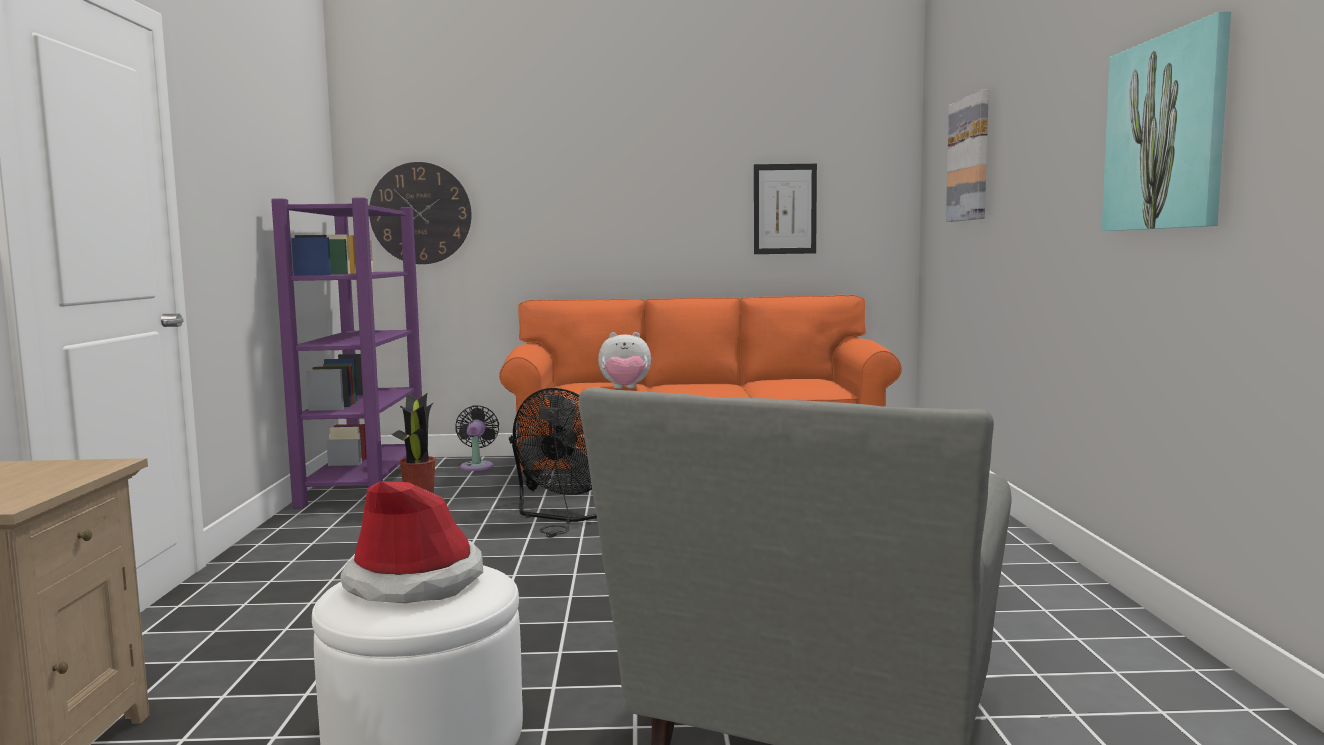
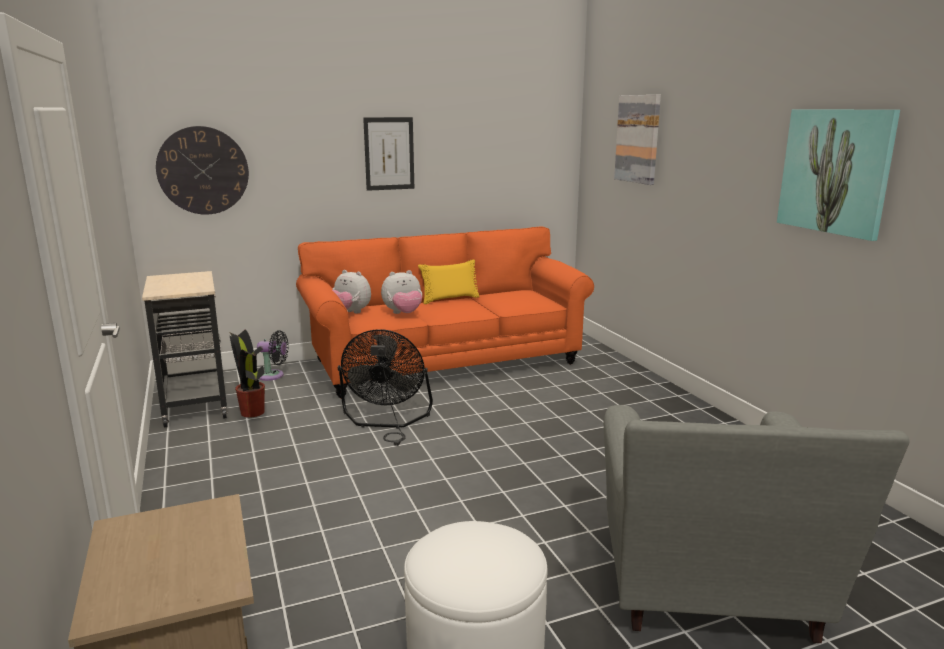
camera: 20 degrees left, 10 degrees up
(364, 483) = (194, 406): purple bookcase -> cart
(414, 582) = (473, 553): hat -> none
(477, 466) = (273, 376): black fan -> black fan turned 120 degrees clockwise
(562, 386) = (349, 313): none -> plush toy
(706, 383) = (449, 299): none -> yellow pillow
(785, 209) = (491, 162): picture -> picture (389, 153)

